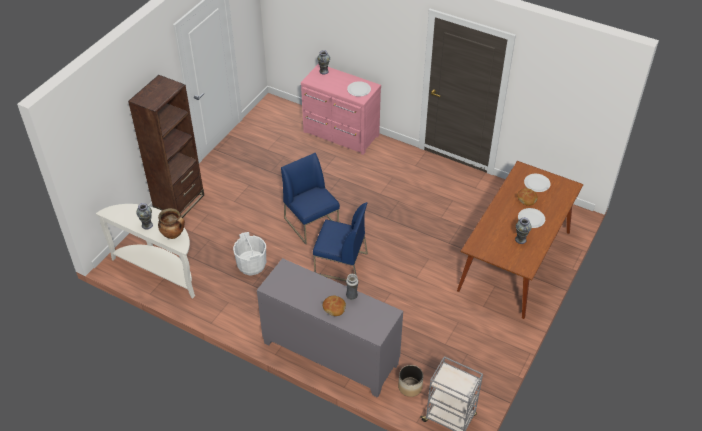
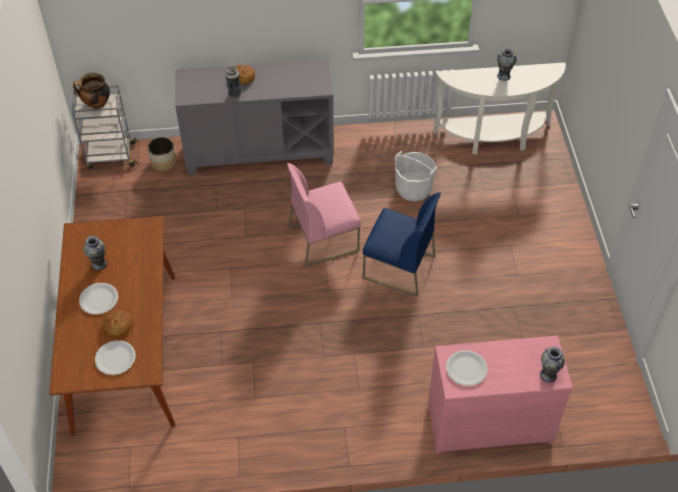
camera: 145 degrees right, 5 degrees up
(174, 234) = (468, 81): cooking pot -> cooking pot (96, 104)
(179, 203) = (563, 210): brown bookcase -> none
(340, 264) = (324, 238): blue chair -> pink chair

